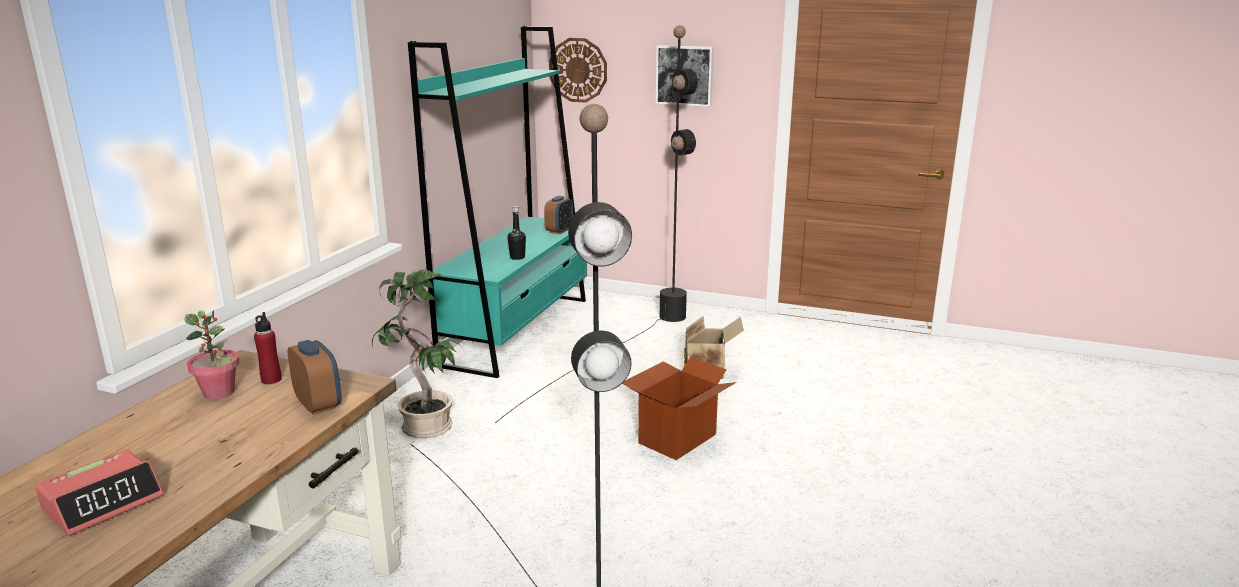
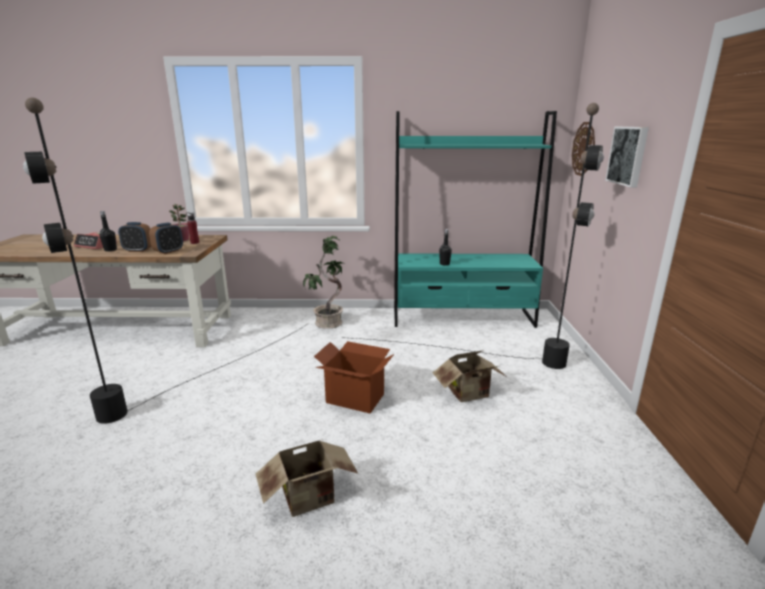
camera: 70 degrees right, 0 degrees up
(197, 476) = (110, 250): none -> black bottle
(559, 231) = (511, 264): alarm clock -> alarm clock (138, 250)
(855, 492) = (310, 499): none -> cardboard box

